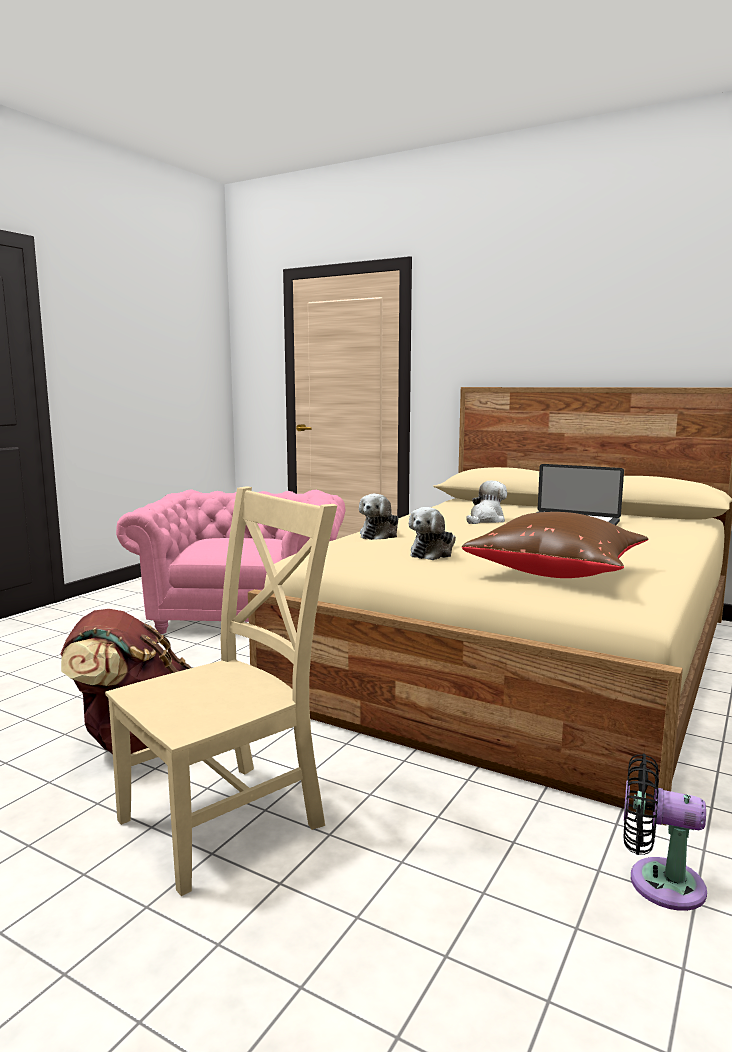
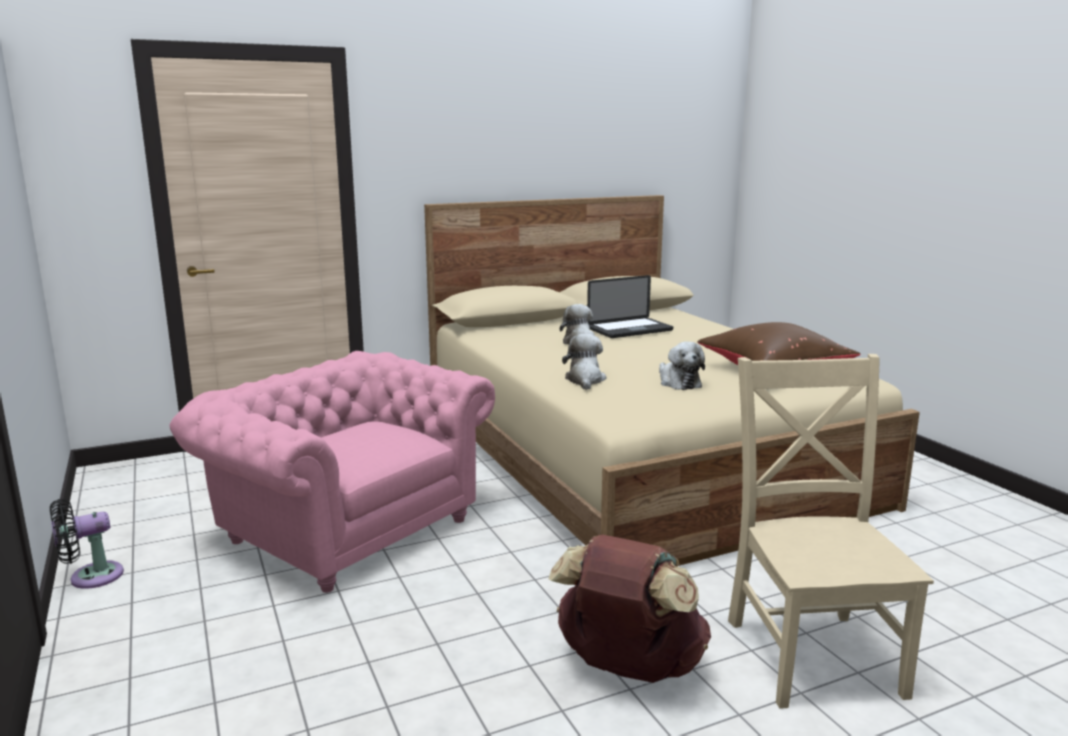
camera: 55 degrees left, 5 degrees up
(380, 535) = (585, 380): plush toy -> plush toy turned 150 degrees counterclockwise
(658, 882) = (959, 536): black fan -> black fan (90, 577)

